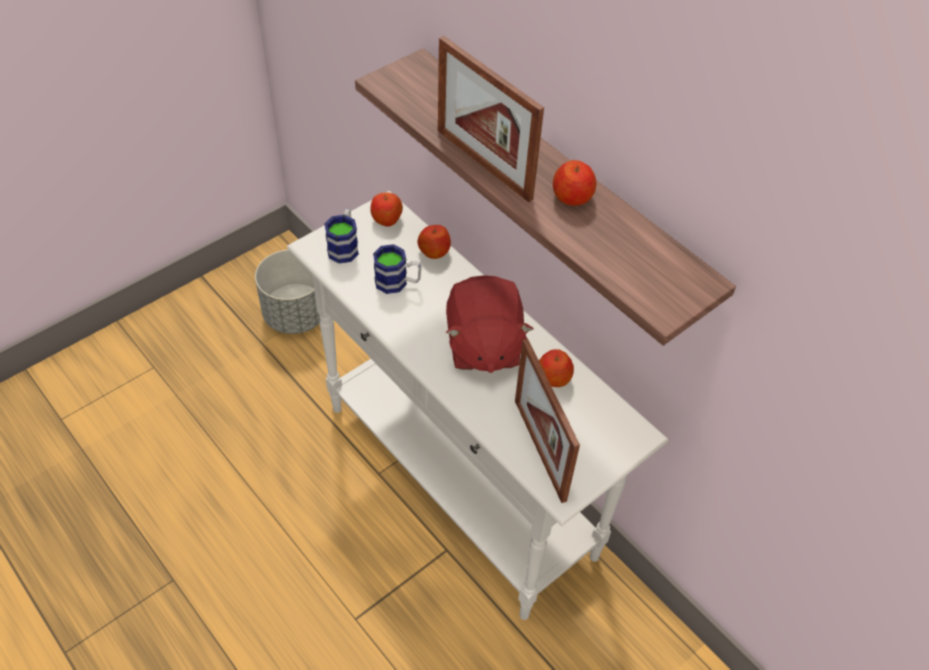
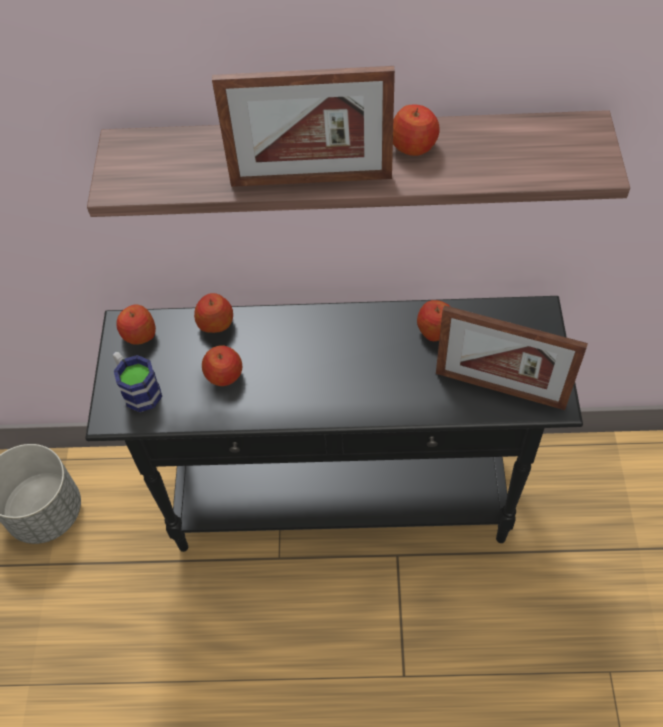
camera: 45 degrees left, 5 degrees up
(398, 282) = (224, 375): mug -> apple
(459, 482) = (342, 499): white console table -> black console table
(483, 345) = (356, 357): red plush toy -> none

